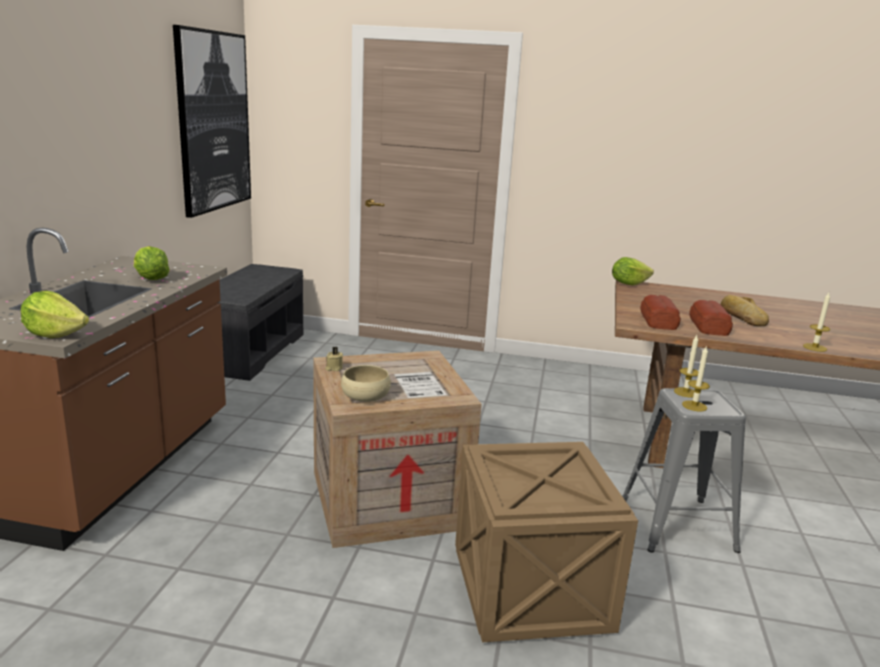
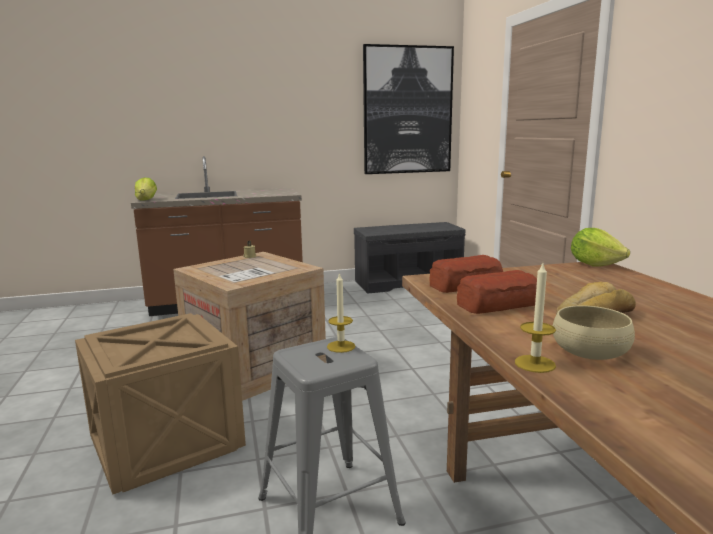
camera: 65 degrees right, 5 degrees down
(151, 279) = (253, 193): lettuce -> none
(365, 396) = (209, 268): beige bowl -> beige bowl (589, 351)
(694, 406) = (305, 353): candle -> none

